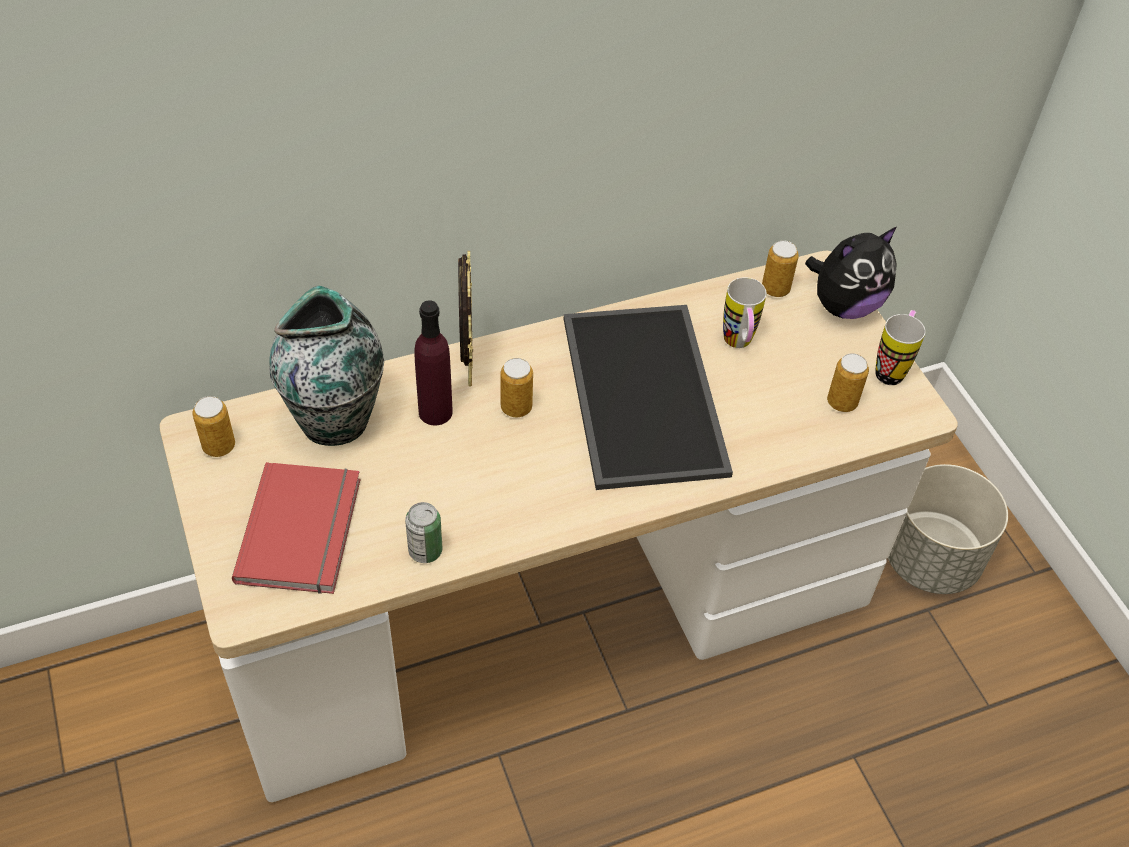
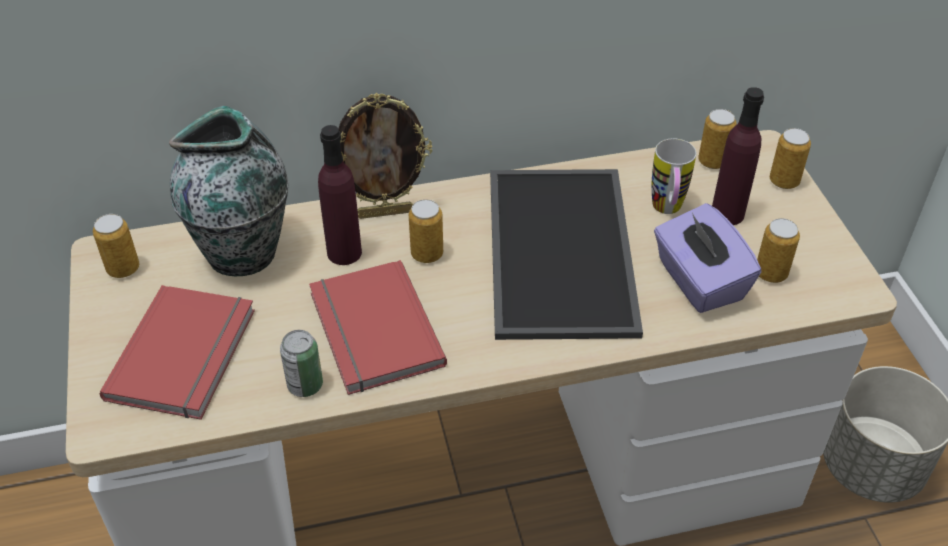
camera: 10 degrees right, 5 degrees down
(467, 366) = (385, 212): picture frame -> picture frame turned 75 degrees clockwise
(478, 491) = (371, 331): none -> red book
(776, 415) = (698, 281): none -> purple tissue box
(795, 343) = (727, 214): none -> purple bottle
(844, 305) = (784, 181): plush toy -> can
(892, 368) = (829, 244): mug -> none

